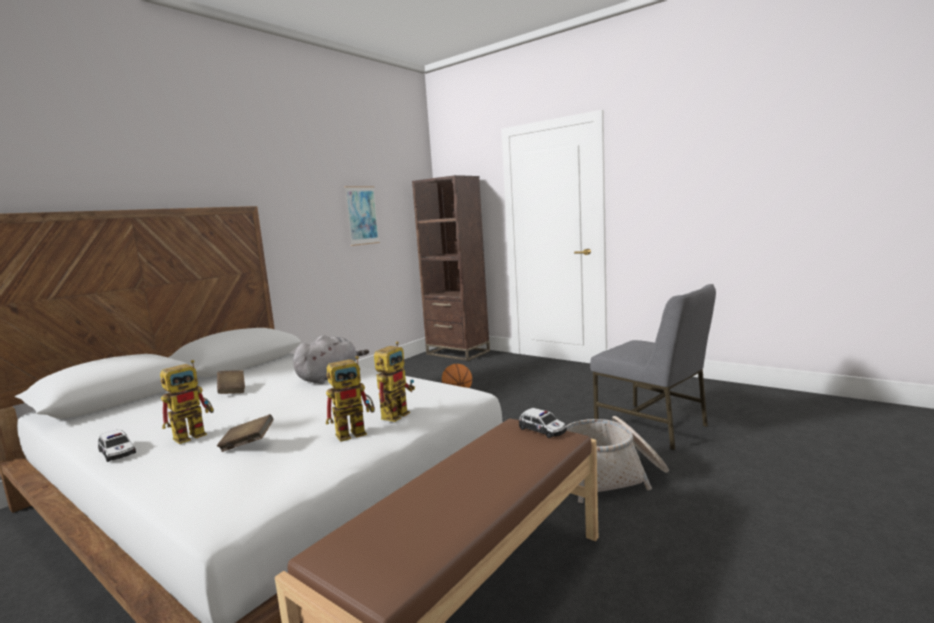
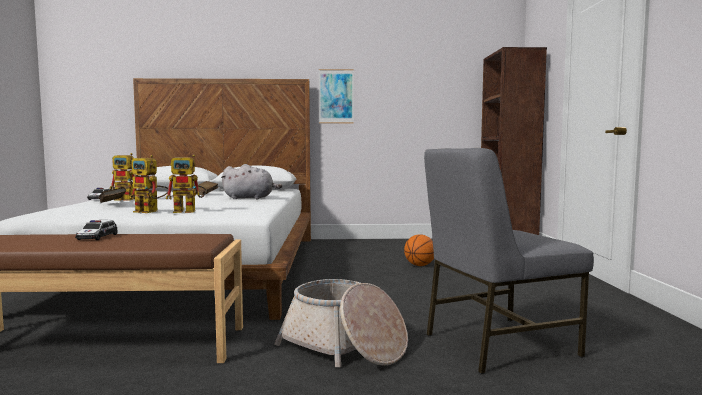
camera: 50 degrees right, 5 degrees down
(362, 215) = (419, 92): picture -> picture (336, 96)
(543, 430) = (209, 240): toy car -> toy car (97, 237)
(652, 427) = (496, 344): grey chair -> grey chair turned 60 degrees clockwise

